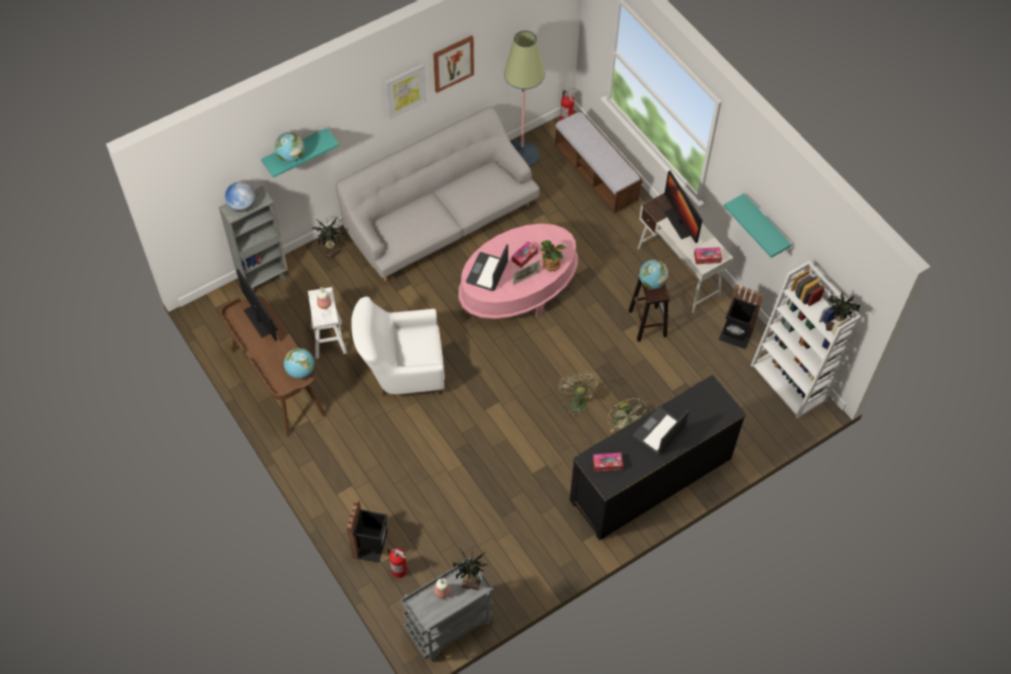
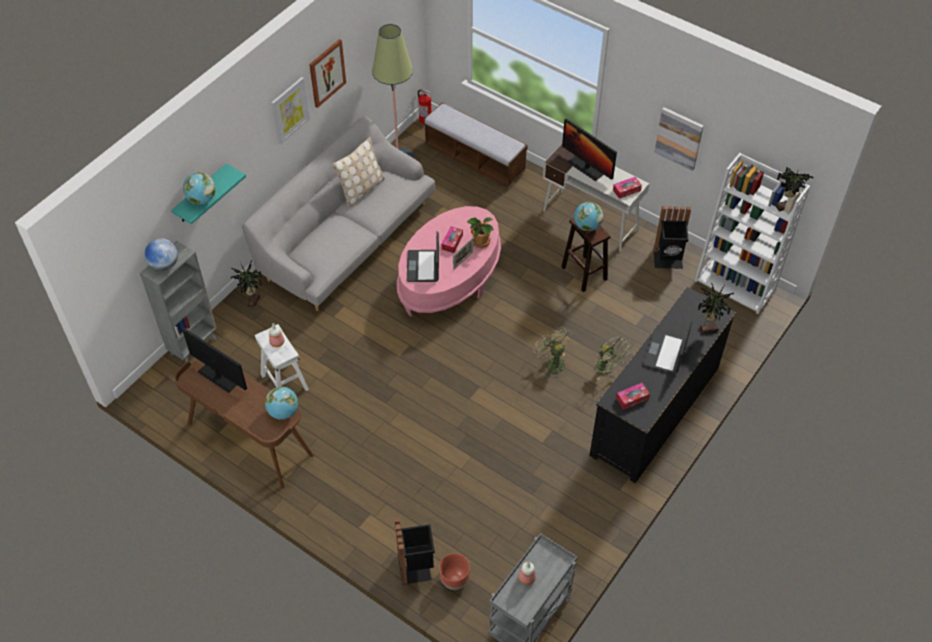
camera: 20 degrees left, 5 degrees down
(399, 570) = (455, 580): fire extinguisher -> brown planter
(402, 371) = (371, 388): white armchair -> none
(465, 177) = (362, 189): none -> beige pillow
(471, 583) = (551, 559): potted plant -> potted plant (708, 328)
(765, 225) = (679, 138): turquoise shelf -> picture

